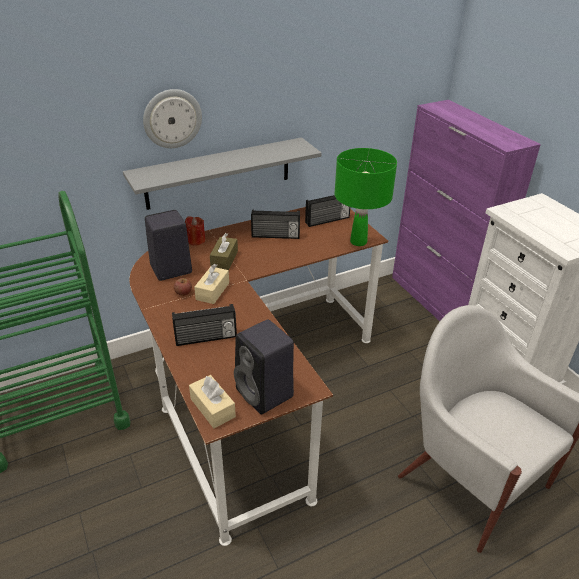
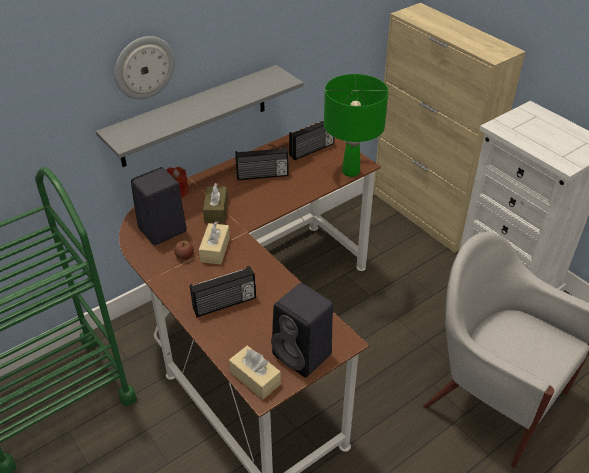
camera: 10 degrees left, 5 degrees up
(437, 302) = (425, 215): purple cabinet -> beige cabinet

